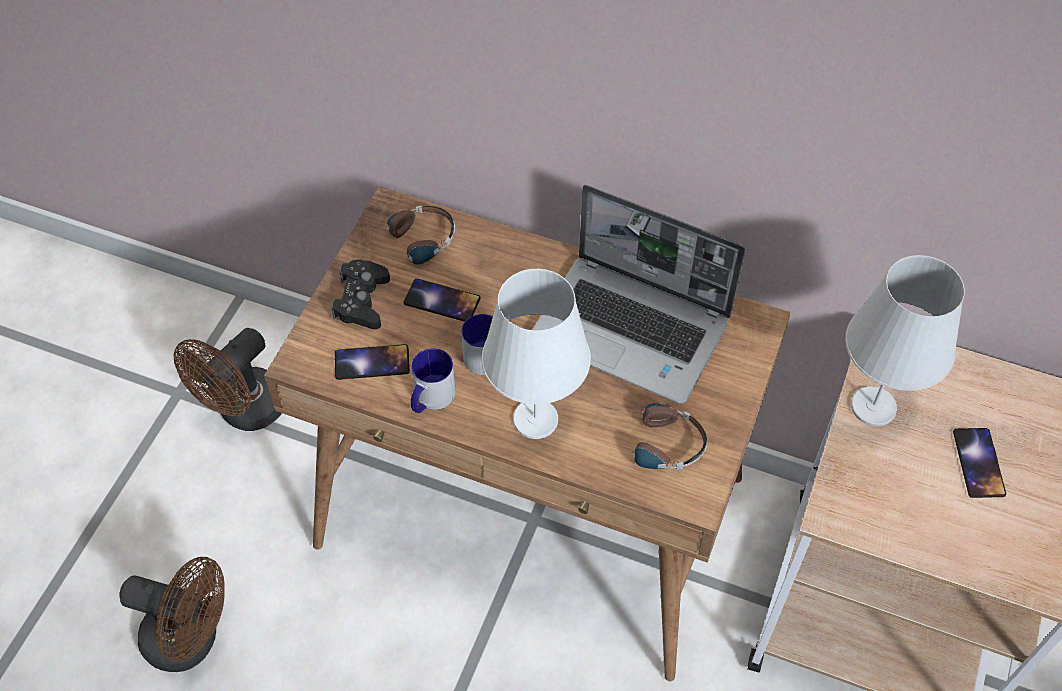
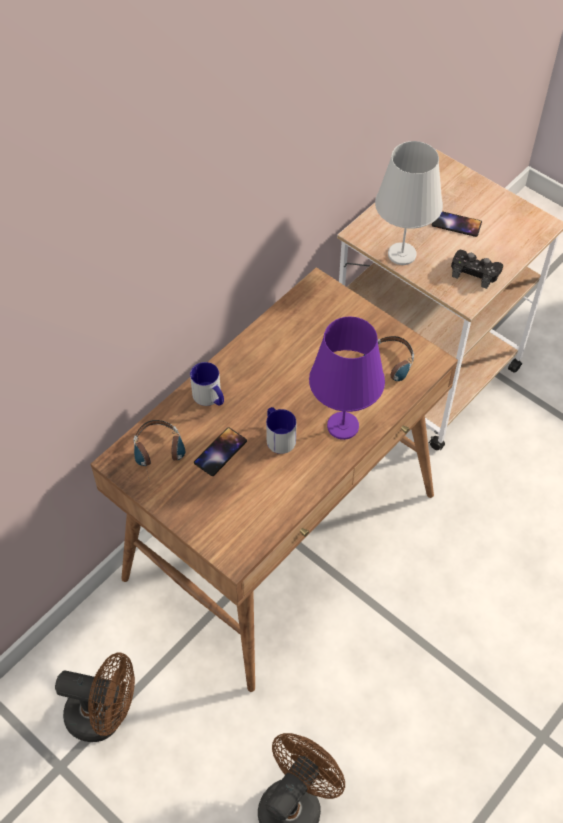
camera: 70 degrees left, 0 degrees up
(245, 411) = (104, 715): brown fan -> brown fan turned 45 degrees counterclockwise
(362, 300) = (196, 502): black game controller -> black game controller (475, 272)
(372, 362) = (255, 510): phone -> none
(430, 399) = (302, 482): mug -> mug (210, 398)
(536, 419) = (343, 425): white table lamp -> purple table lamp
(633, 330) = (294, 351): laptop -> none

